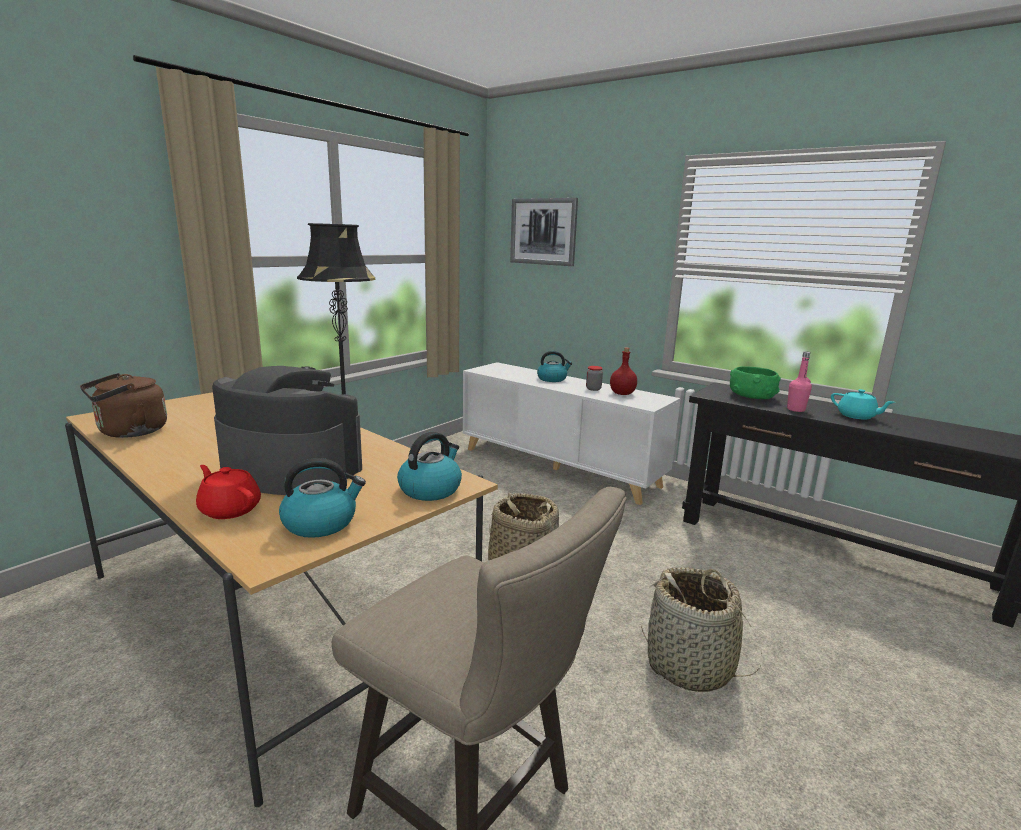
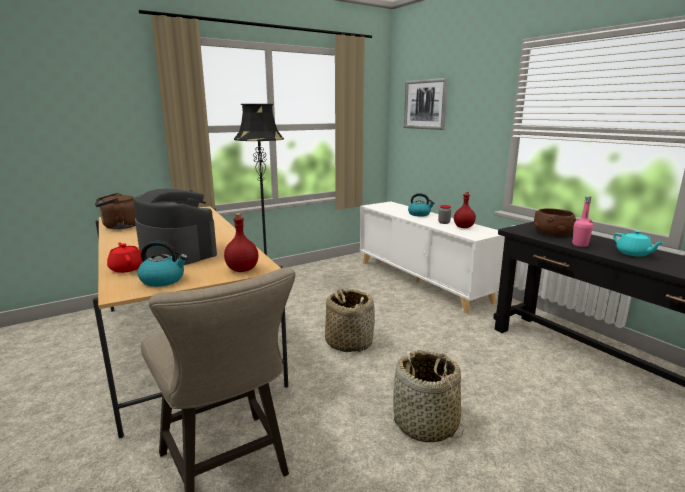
camera: 20 degrees right, 0 degrees up
(430, 489) = (241, 270): kettle -> red bottle
(751, 396) = (552, 232): green bowl -> brown bowl

